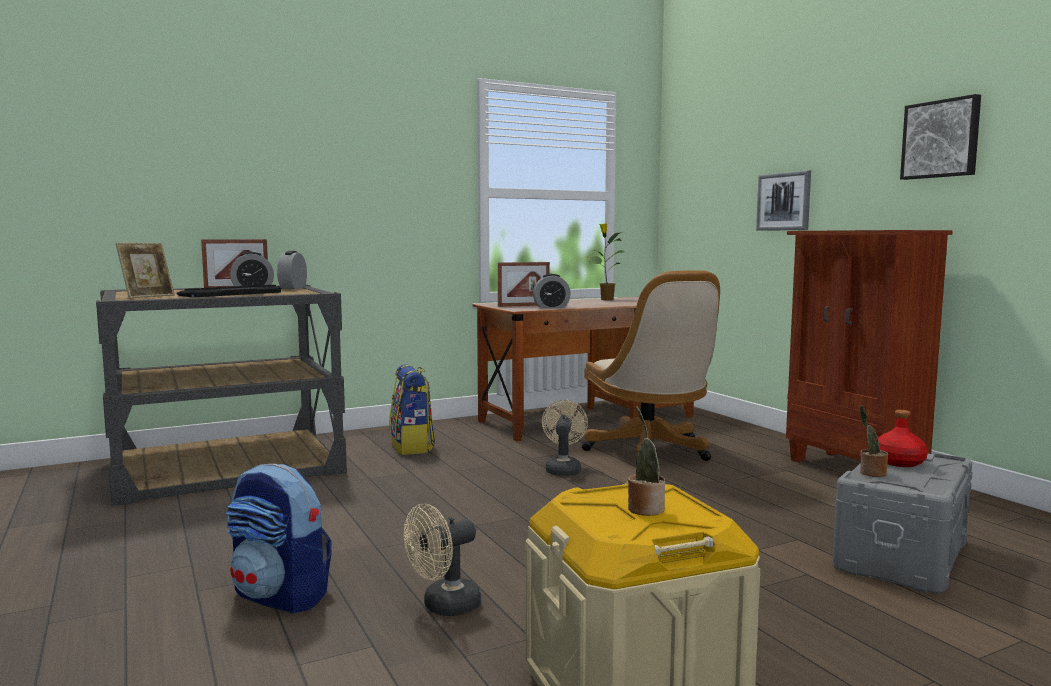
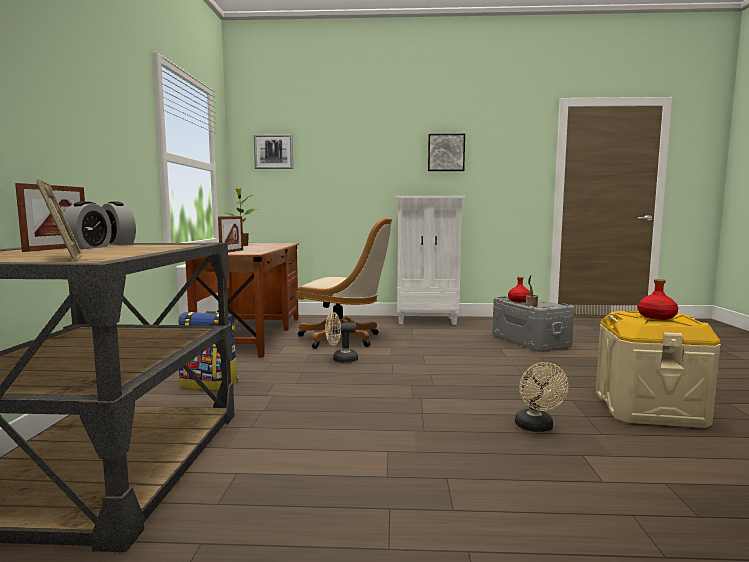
camera: 60 degrees left, 0 degrees up
(230, 293) = (133, 249): keyboard -> none
(281, 597) = (490, 475): backpack -> none
(551, 307) = (258, 250): alarm clock -> none
(563, 469) = (341, 359): beige fan -> beige fan turned 45 degrees counterclockwise
(644, 508) = (657, 317): potted plant -> red bottle
(784, 201) = (348, 179): picture -> picture (273, 151)
(852, 470) = (426, 321): brown cabinet -> white cabinet

